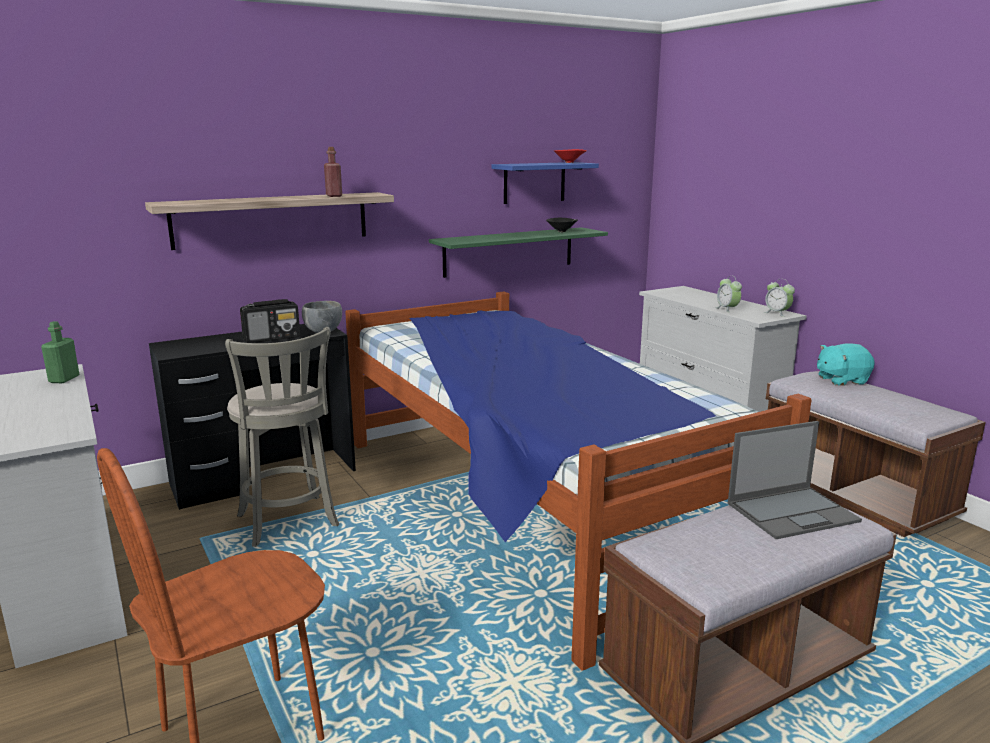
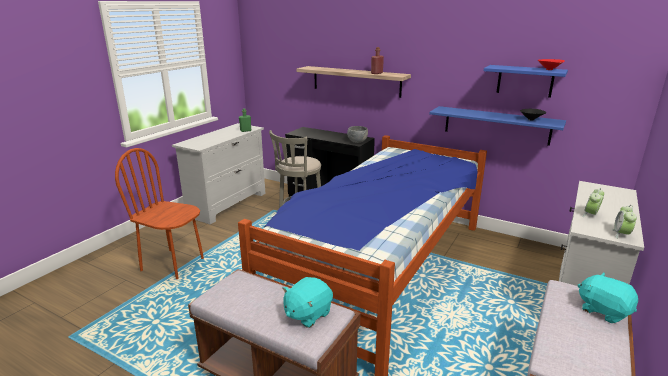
camera: 60 degrees right, 5 degrees up
(272, 338) = (334, 138): radio -> none
(509, 251) = (496, 125): green shelf -> blue shelf
(793, 512) = (307, 314): laptop -> turquoise plush toy

